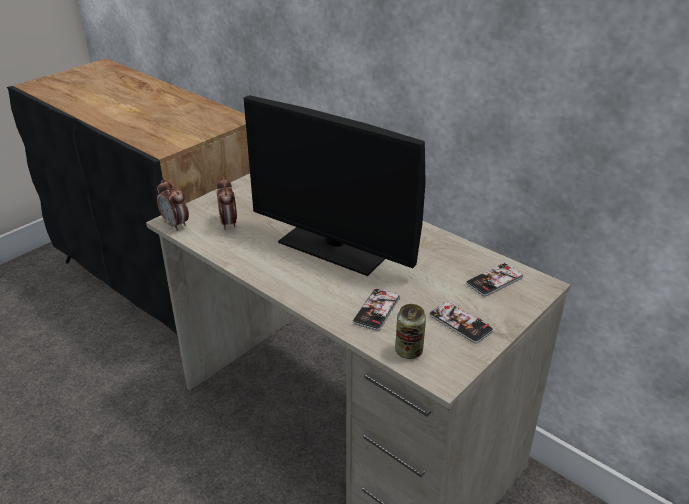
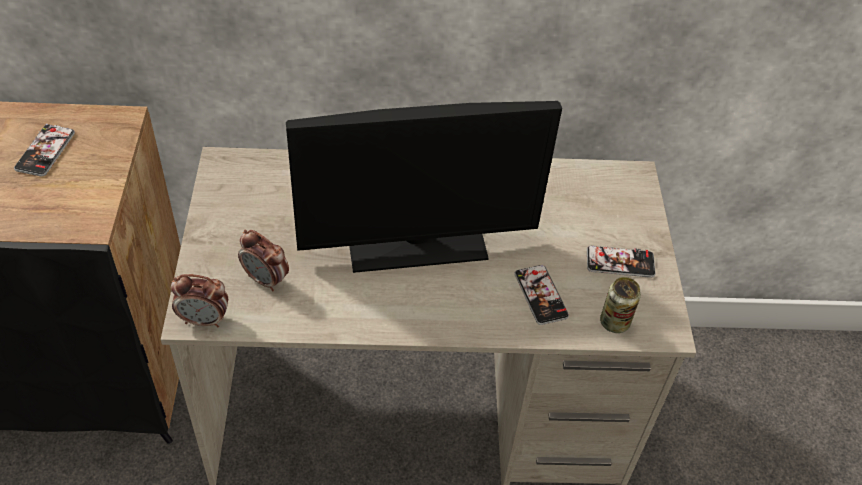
camera: 45 degrees left, 15 degrees up
(494, 280) = (596, 195): phone -> phone (45, 151)

